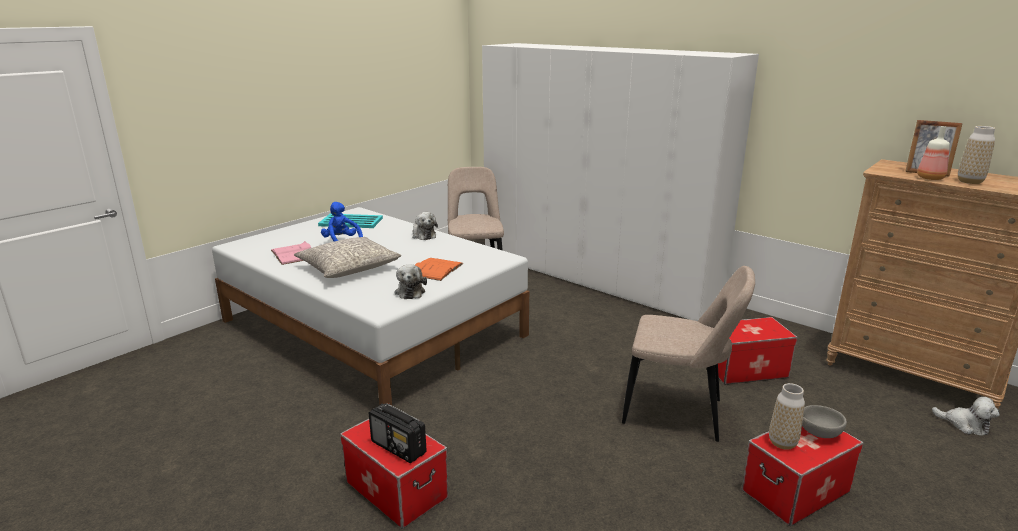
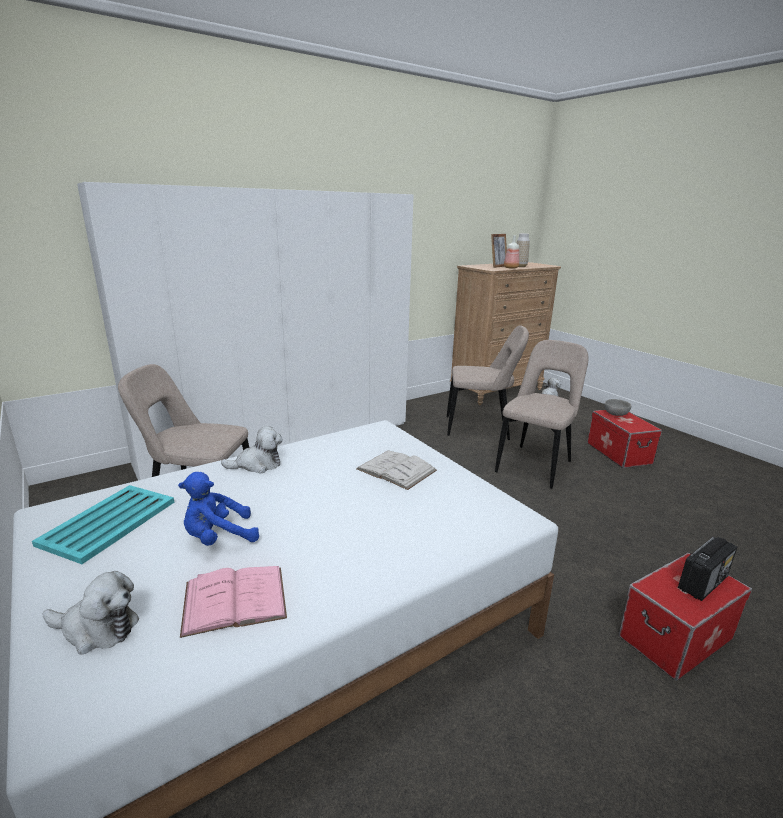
camera: 75 degrees left, 0 degrees up
(349, 268) = (352, 536): grey pillow -> none
(410, 291) = (464, 493): plush toy -> plush toy (97, 629)
(435, 269) = (396, 469): orange book -> white book
(745, 370) = (480, 428): storage box -> beige chair
(782, 443) = (630, 425): vase -> none

